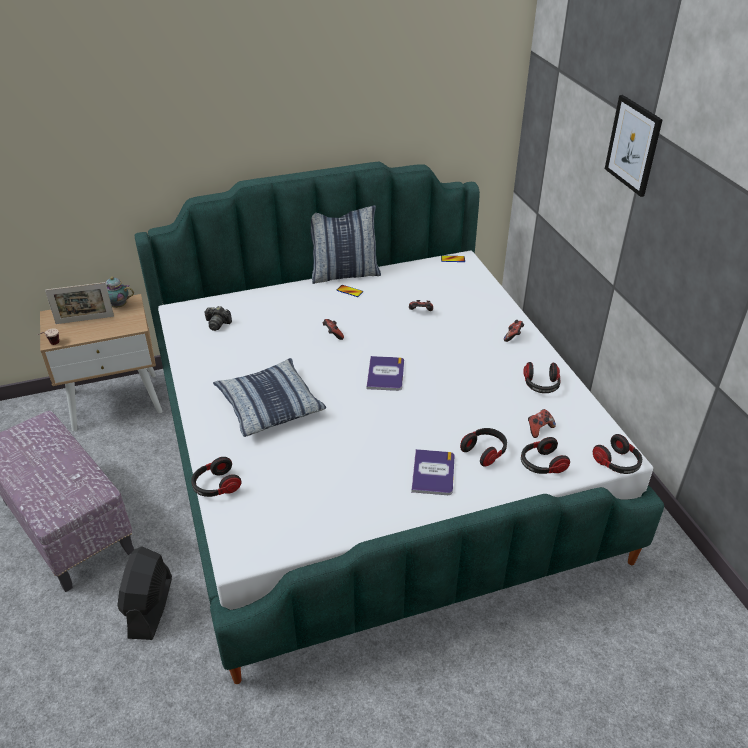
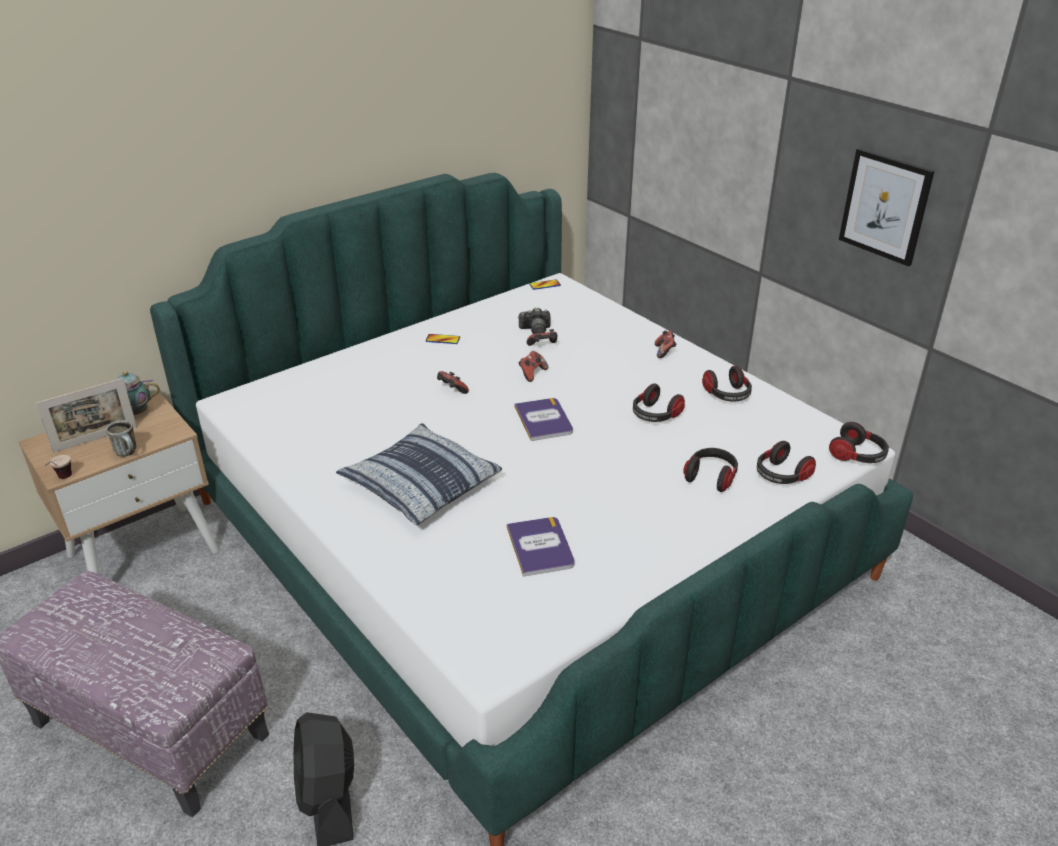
camera: 20 degrees left, 5 degrees down
(99, 335) = (129, 453): none -> mug
(216, 486) = (408, 595): headphones -> headphones (655, 415)
(217, 324) = (293, 407): camera -> camera (535, 330)
(344, 274) = (424, 322): pillow -> none
(433, 473) = (668, 513): book -> book (540, 547)
(539, 429) = (754, 439): game controller -> game controller (532, 373)
(633, 145) = (769, 101): picture -> picture (885, 206)

